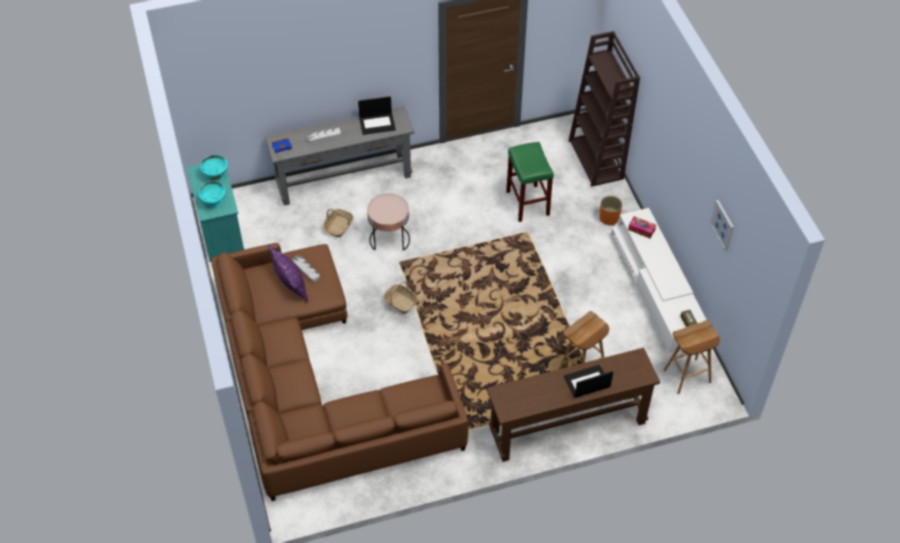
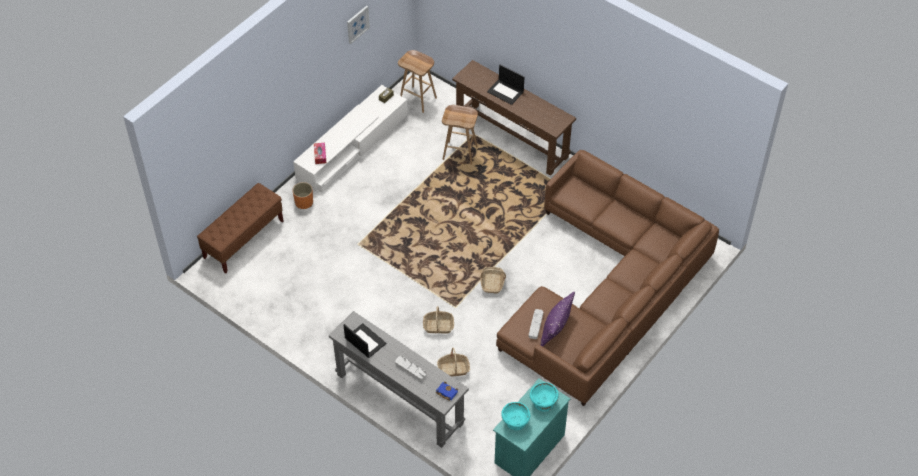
camera: 125 degrees left, 0 degrees up
(389, 239) = (438, 326): pink side table -> basket
(528, 203) = (327, 258): green stool -> none
(596, 160) = (244, 239): brown bookcase -> brown bench

